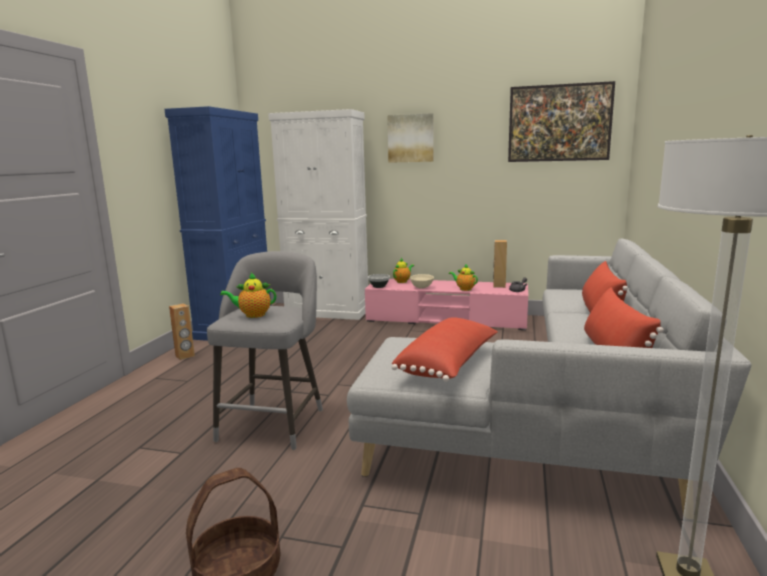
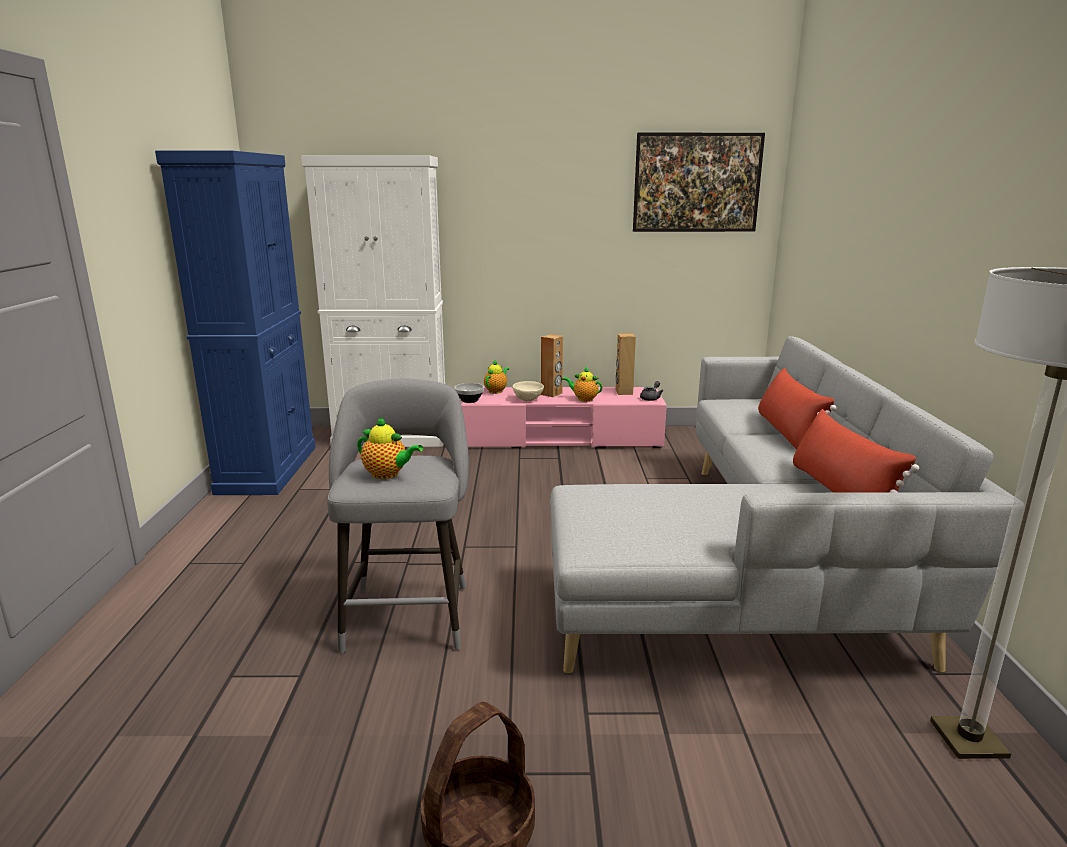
camera: 15 degrees left, 5 degrees up
(185, 356) = (216, 523): brown speaker -> brown speaker (551, 394)
(253, 315) = (388, 474): teapot -> teapot turned 135 degrees counterclockwise
(410, 138) = (503, 196): picture -> none
(449, 364) = (666, 522): red pillow -> none

